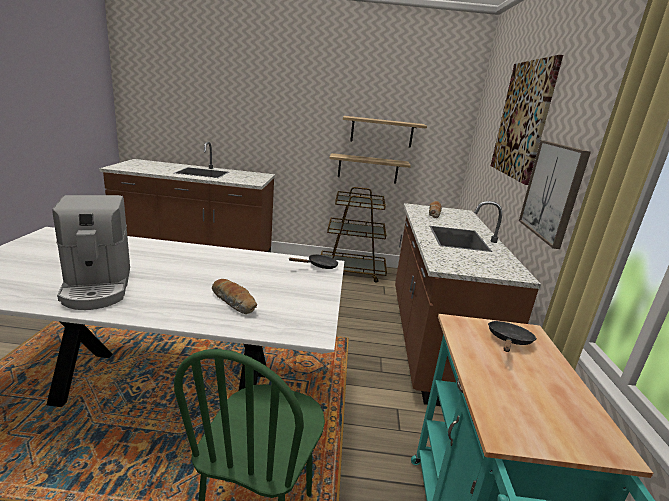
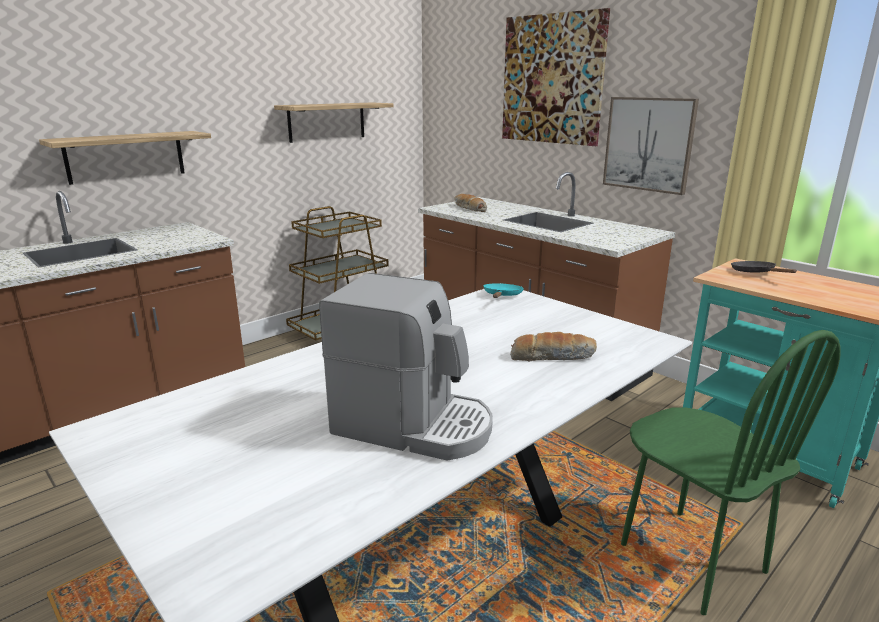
camera: 45 degrees left, 0 degrees up
(319, 266) = (502, 296): black frying pan -> turquoise frying pan
(368, 168) = (319, 178): shelf -> shelf (125, 156)

